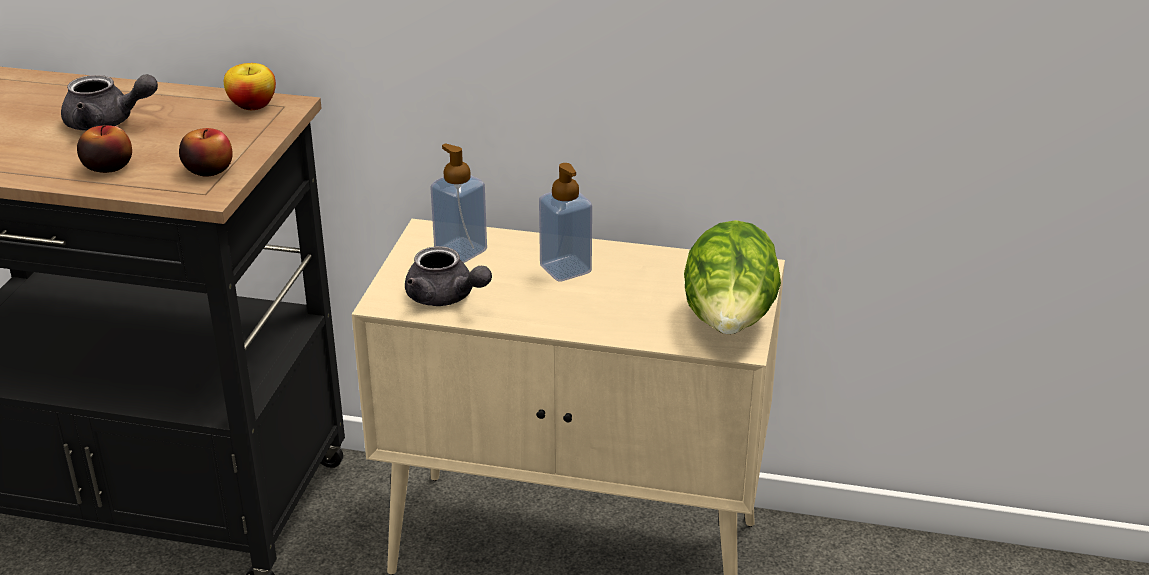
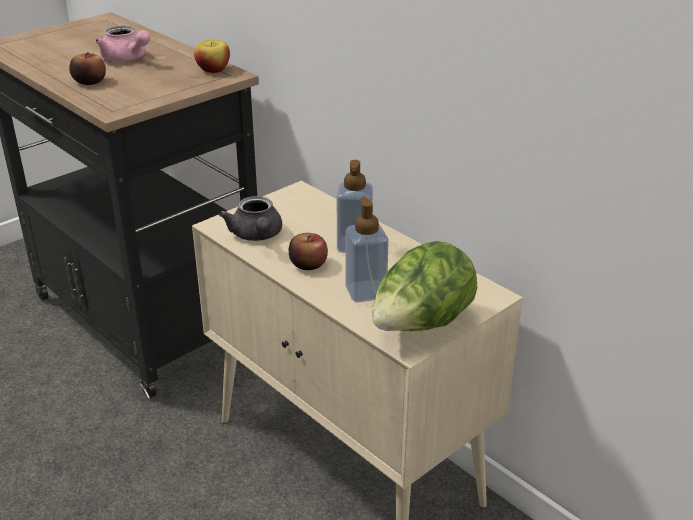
camera: 35 degrees right, 0 degrees up
(108, 123) = (126, 59): grey teapot -> pink teapot
(208, 170) = (134, 98): apple -> apple (308, 264)
(460, 251) = (303, 210): soap dispenser -> soap dispenser (365, 292)

